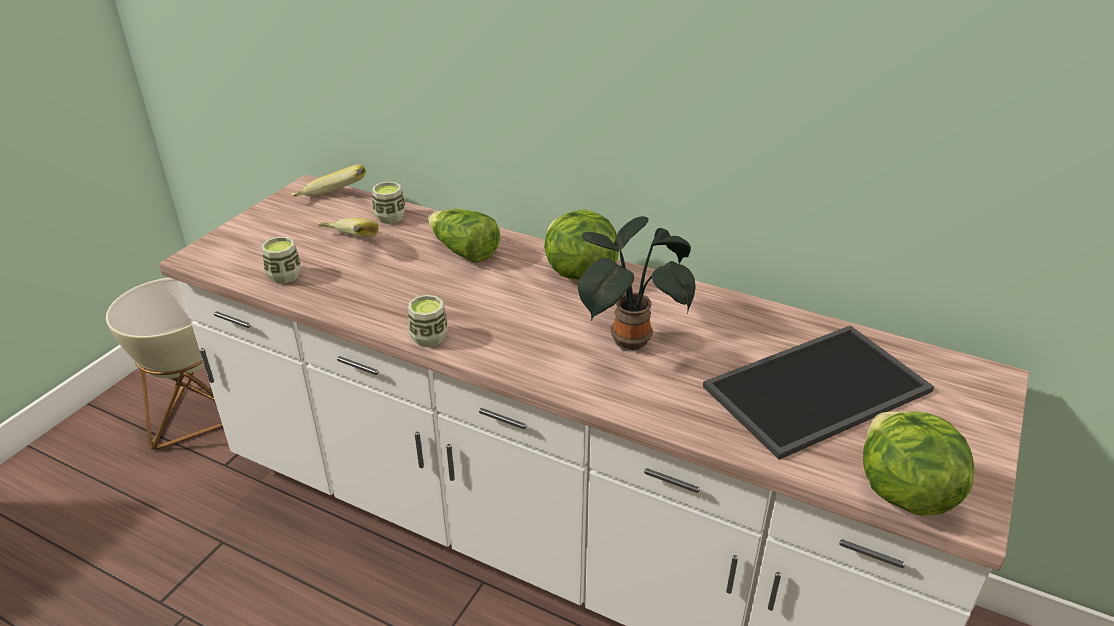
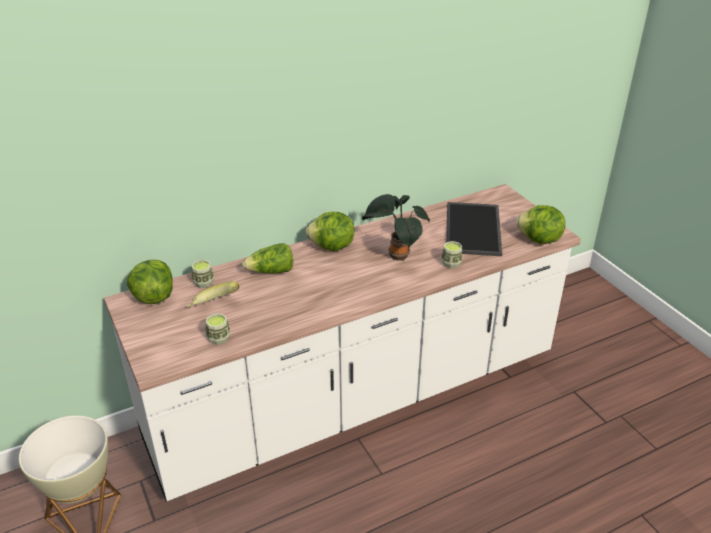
camera: 55 degrees left, 0 degrees up
(331, 200) = (153, 297): banana -> lettuce
(429, 337) = (334, 309): cup -> cup (451, 263)

